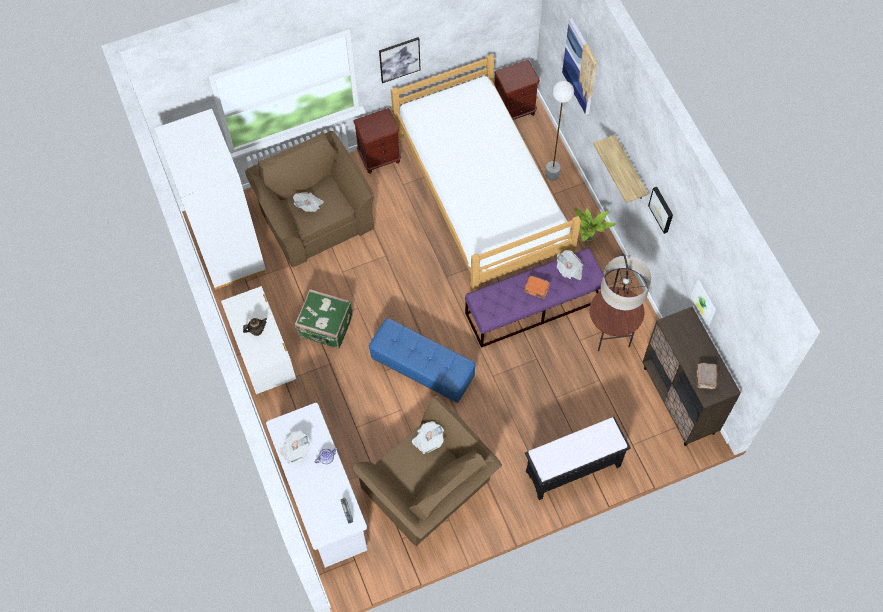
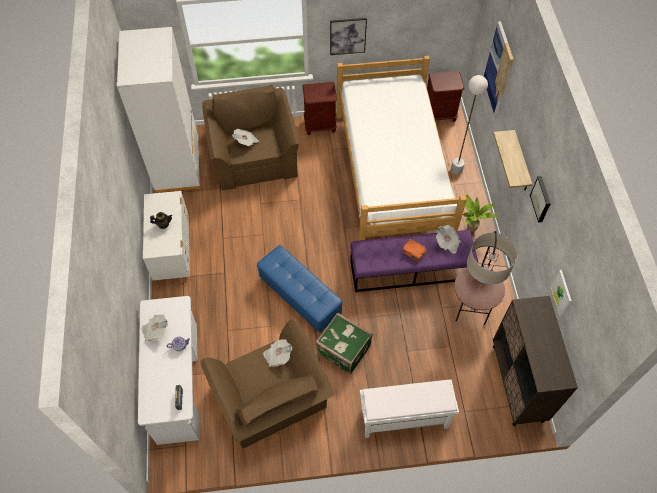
camera: 15 degrees right, 5 degrees down
(326, 327) = (231, 243): green suitcase -> green suitcase (343, 350)
(572, 469) = (403, 419): black bench -> white bench
(705, 378) = (545, 364): brown book -> none

